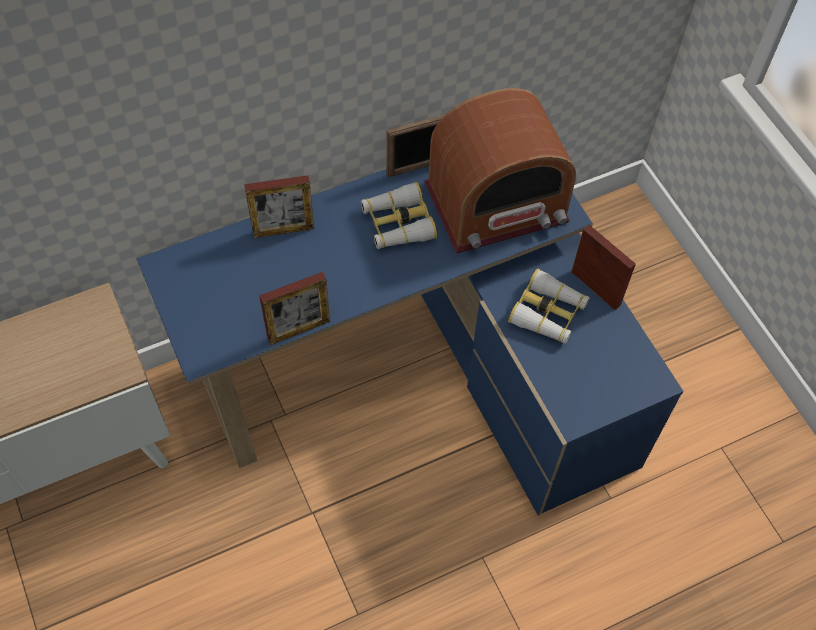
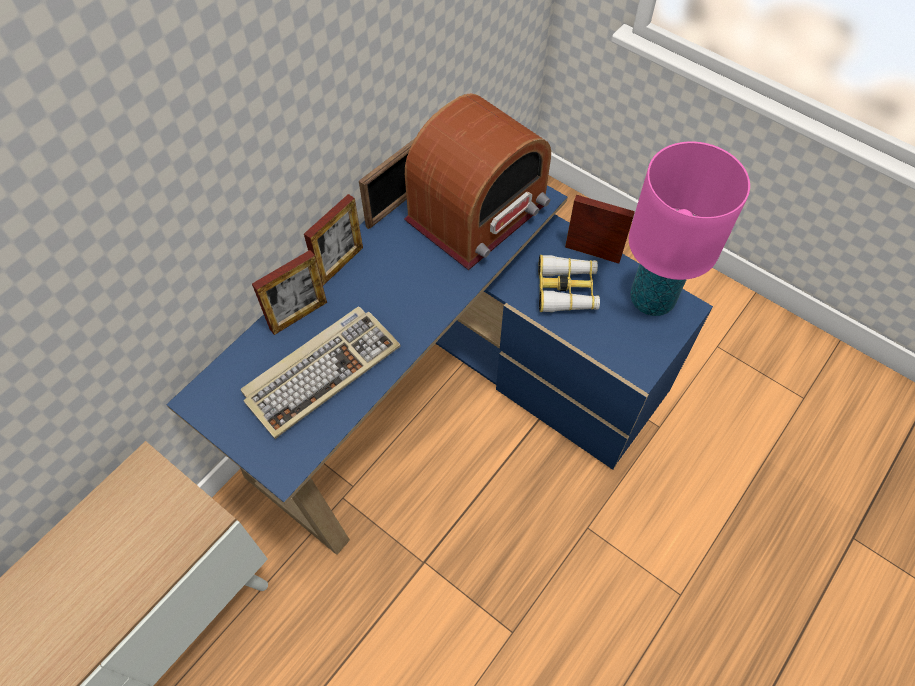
camera: 25 degrees left, 0 degrees up
(276, 287) = (321, 371): none -> keyboard
(298, 329) = (365, 401): picture frame -> picture frame (340, 264)
(398, 223) = (401, 265): binoculars -> none
(625, 358) = (652, 299): none -> pink table lamp

